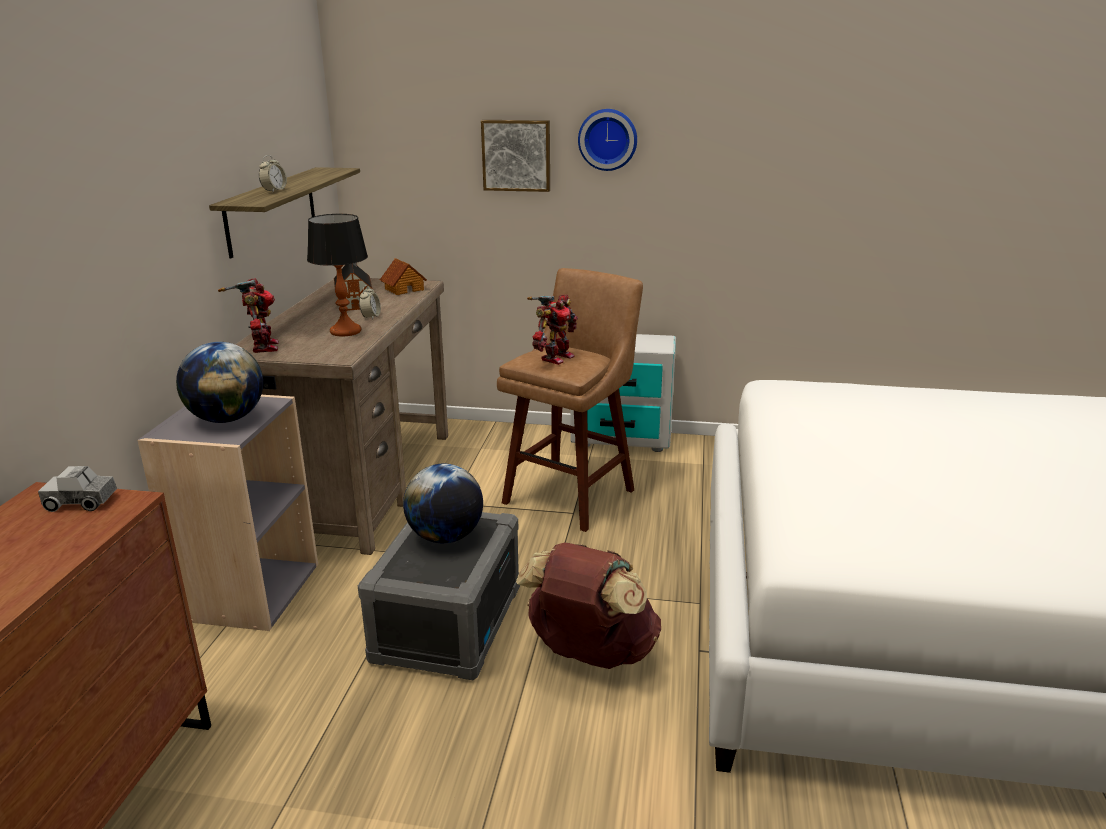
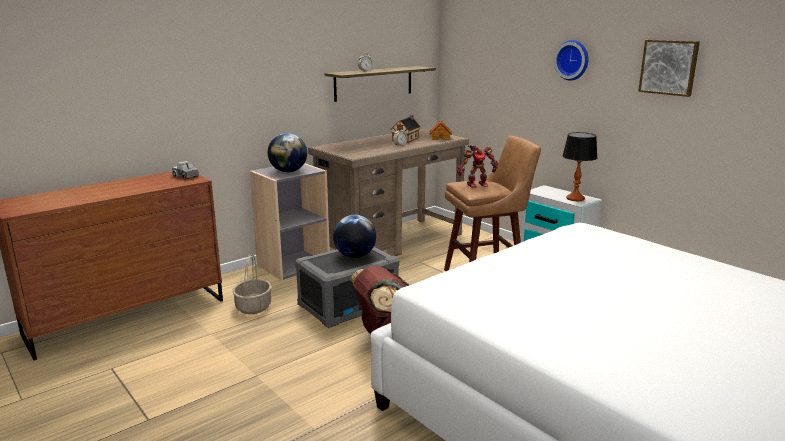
camera: 40 degrees right, 5 degrees down
(262, 347) = (333, 147): toy robot -> none
(290, 708) = (253, 307): none -> basket
(346, 331) = (377, 148): table lamp -> table lamp (575, 198)
(516, 155) = (522, 67): picture -> picture (669, 67)

